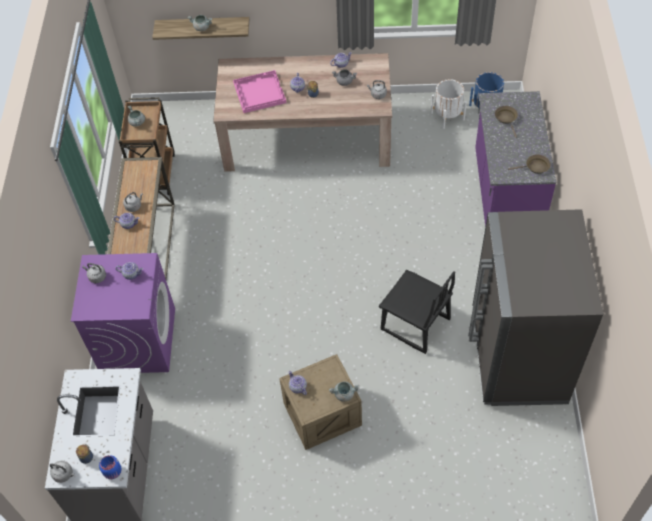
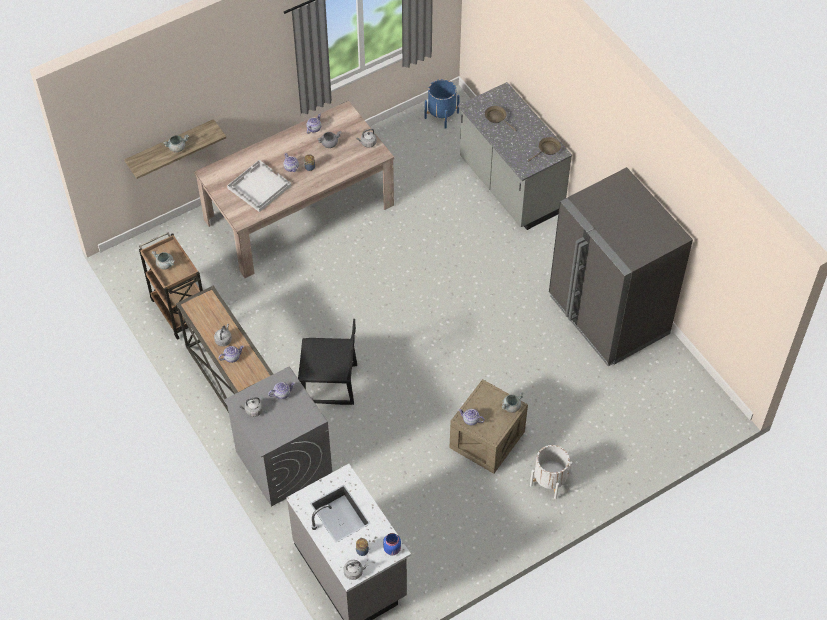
camera: 35 degrees left, 0 degrees up
(138, 340) = (283, 462): purple washing machine -> grey washing machine
(259, 92) = (258, 187): pink tray -> white tray
(415, 325) = (511, 331): black chair -> black chair (330, 384)
(447, 116) = (412, 136): white planter -> white planter (549, 481)
(505, 195) = (509, 186): purple counter -> grey counter

